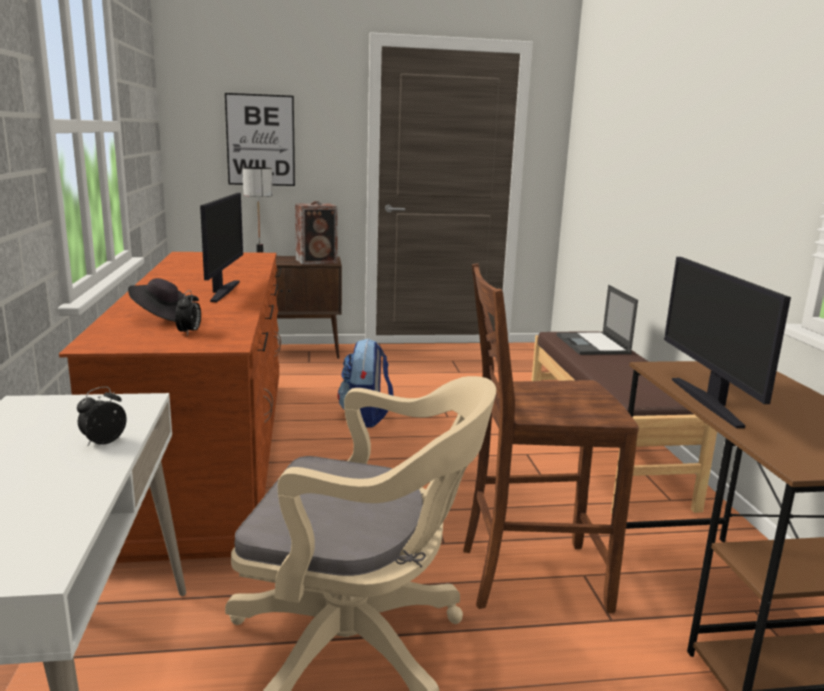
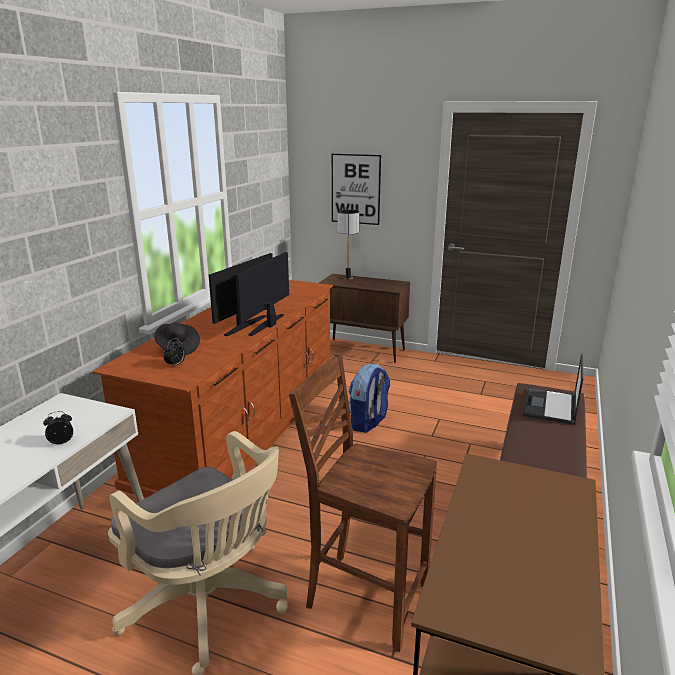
camera: 30 degrees right, 5 degrees up
(317, 261) = (386, 286): speaker -> none
(709, 402) = (468, 516): monitor -> monitor (268, 325)

